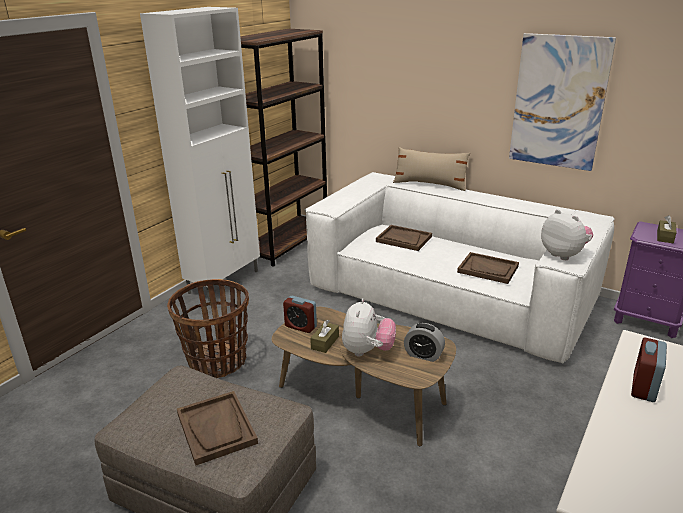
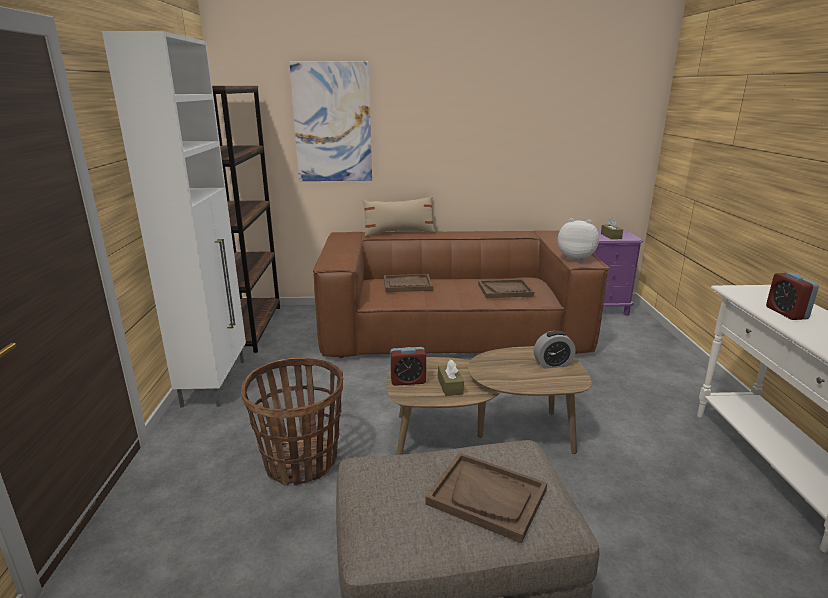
camera: 35 degrees left, 5 degrees down
(367, 351) = (506, 377): plush toy -> none
(450, 294) = (452, 329): white sofa -> brown sofa
(558, 102) = (508, 139): picture -> picture (332, 123)

